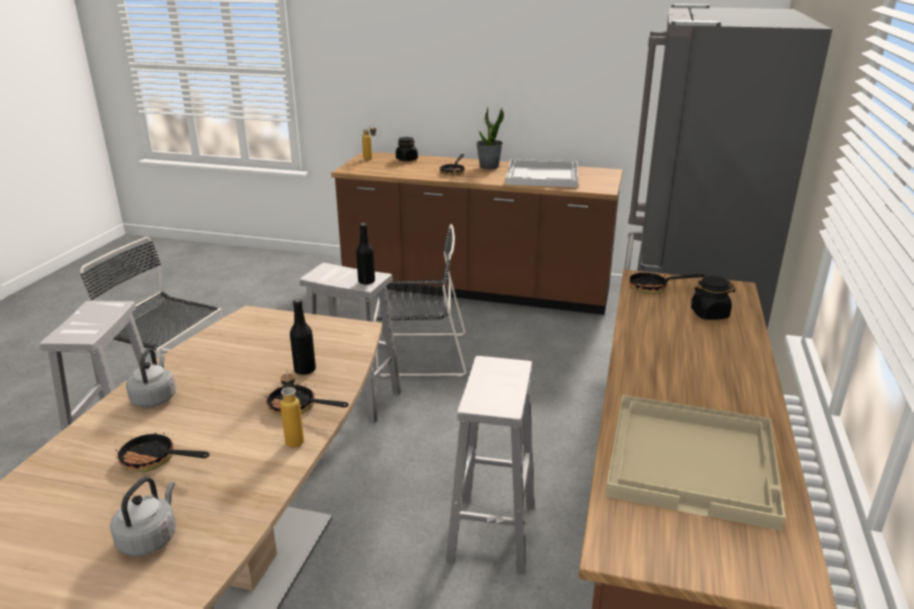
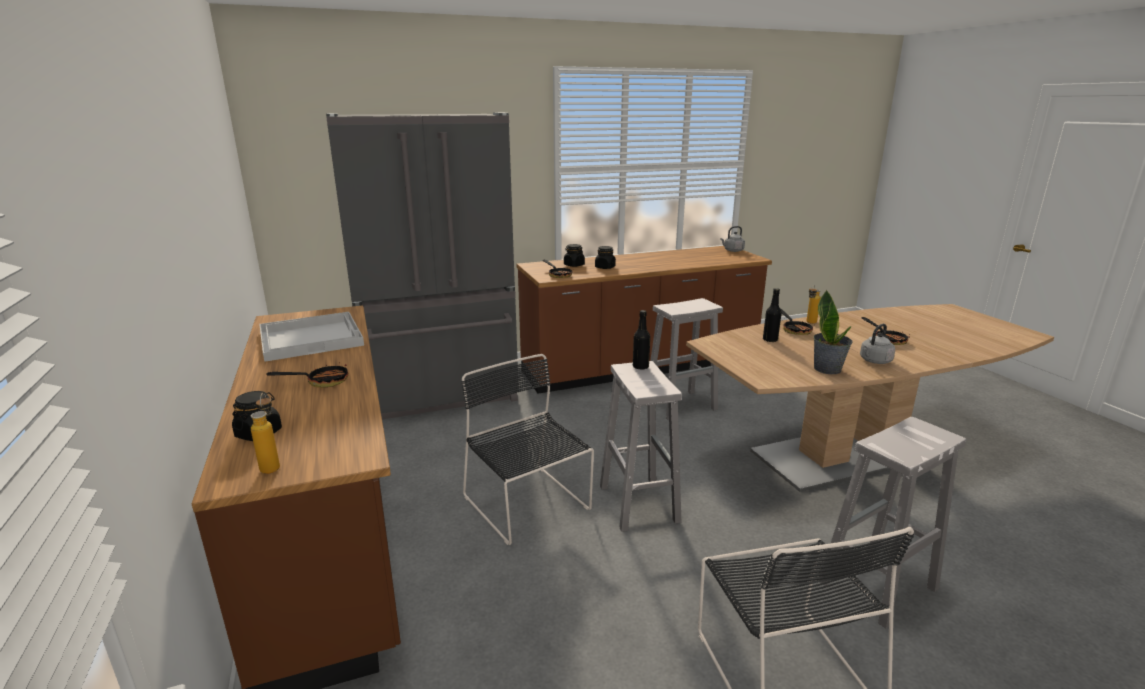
camera: 125 degrees left, 5 degrees down
(150, 538) = (899, 323): grey kettle -> grey kettle (732, 250)
(489, 166) = (279, 370): potted plant -> potted plant (827, 369)
(674, 331) = (605, 267): none -> black jar
(693, 460) = (697, 257): beige tray -> none

